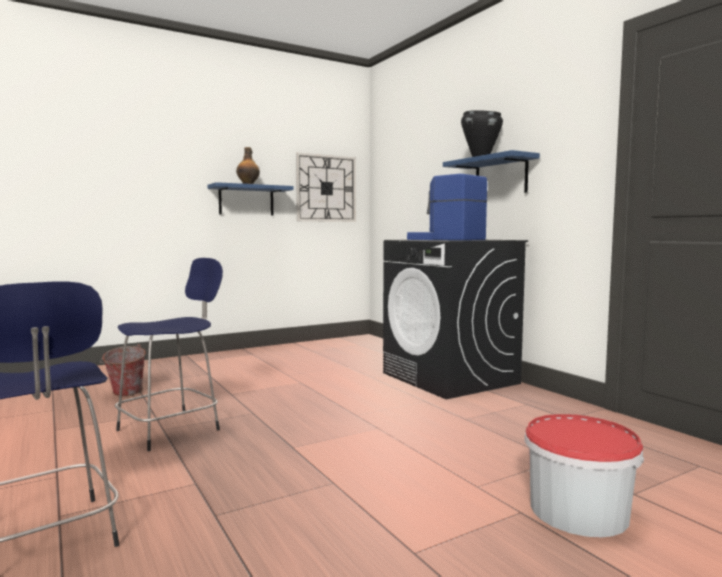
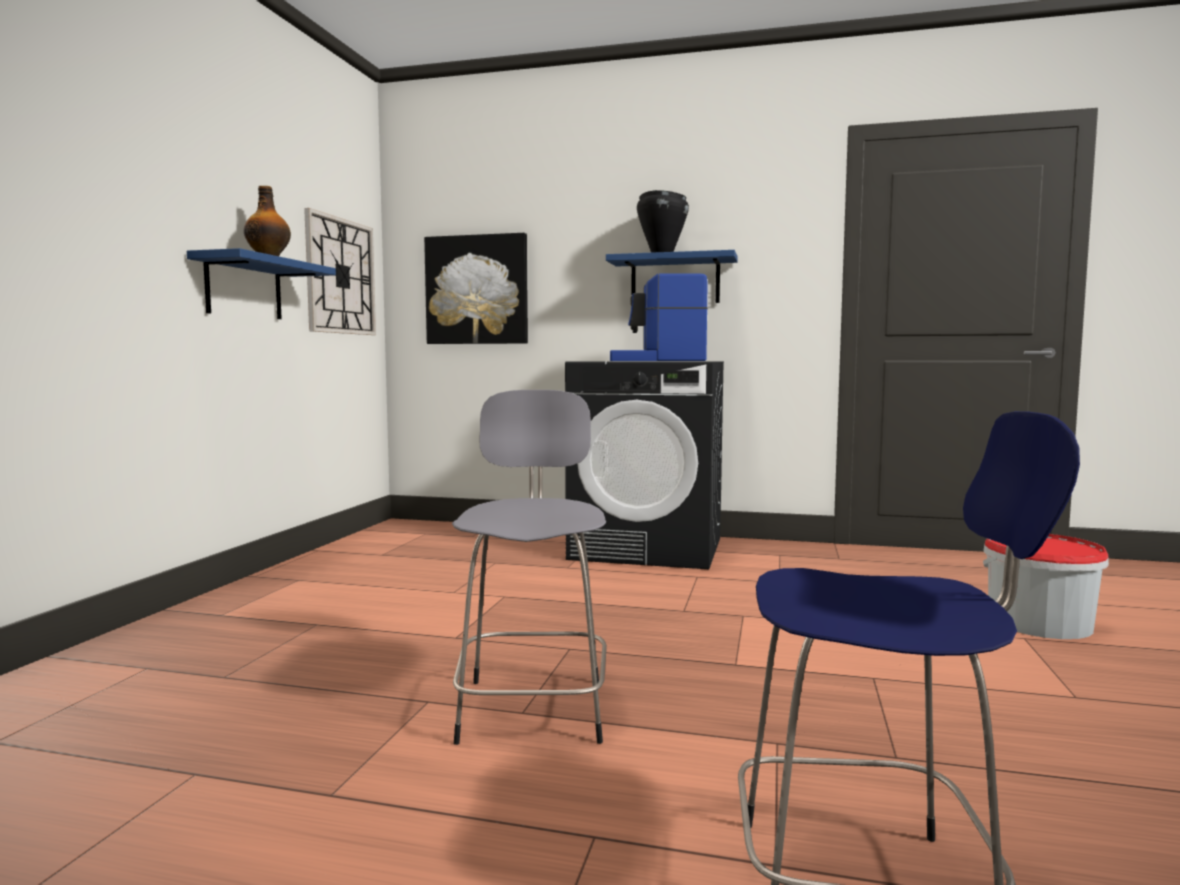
camera: 45 degrees left, 0 degrees up
(125, 395) = (270, 698): bucket -> none
(172, 429) = (533, 707): blue stool -> grey stool
(404, 191) = (477, 290): none -> picture

